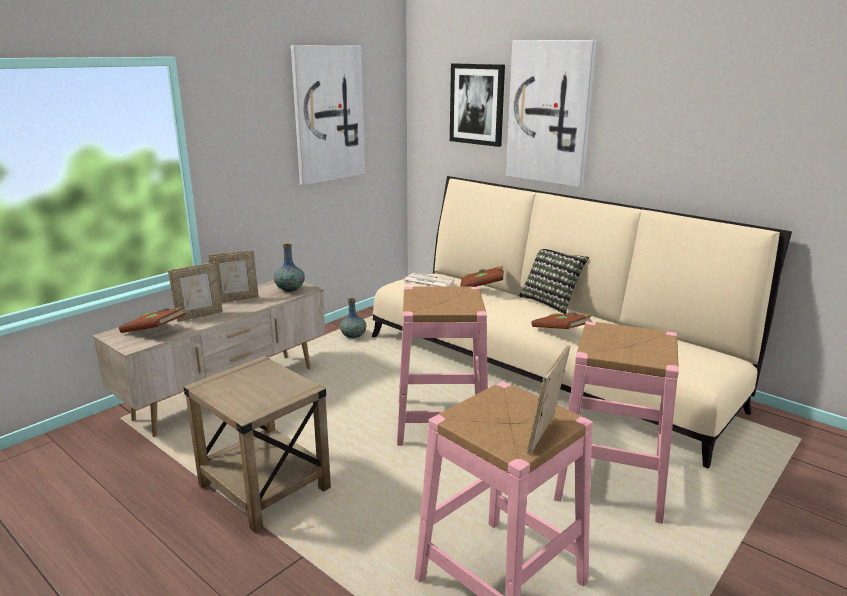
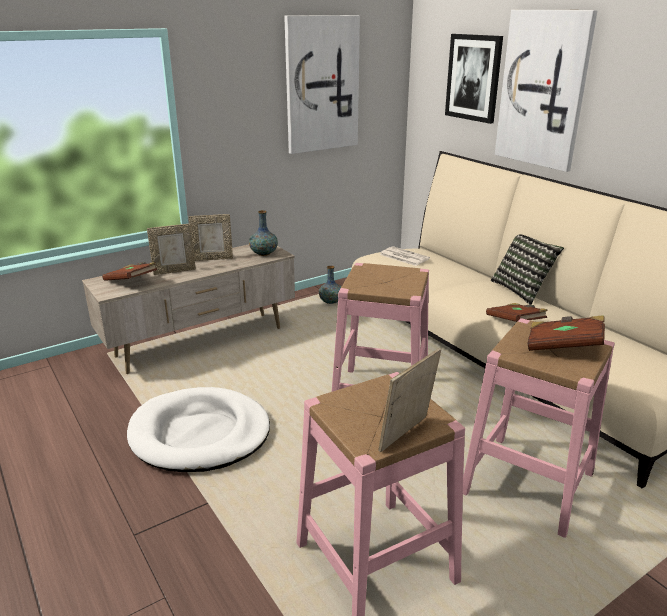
camera: 15 degrees right, 5 degrees up
(265, 487) = (200, 434): beige side table -> white dog bed
(481, 286) = (455, 267): brown book -> brown book (563, 346)

